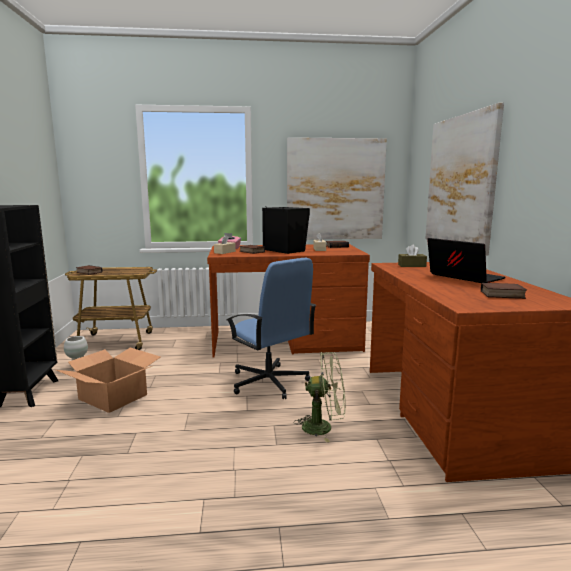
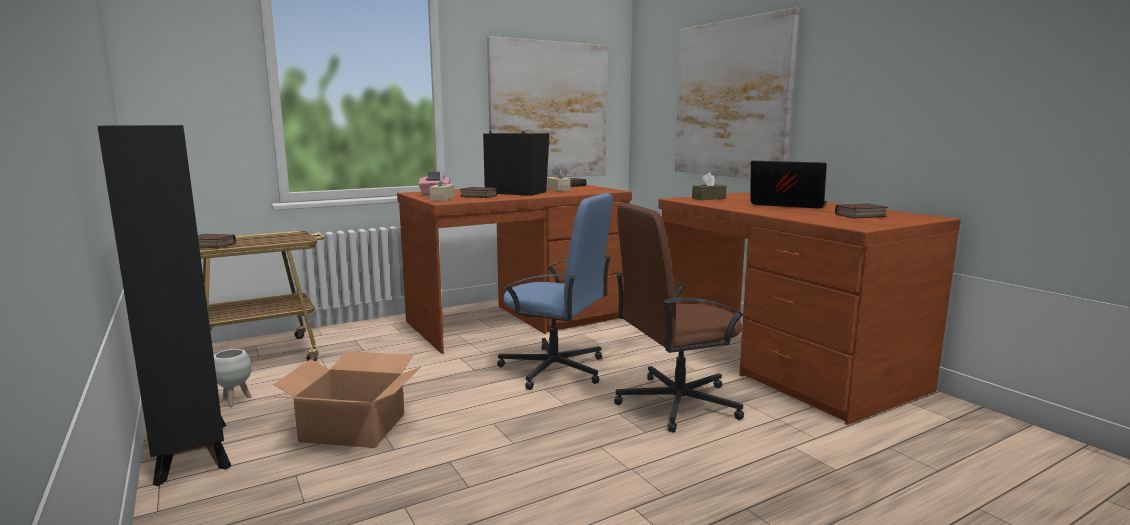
camera: 25 degrees left, 0 degrees up
(323, 427) = (676, 403): green fan -> brown office chair

